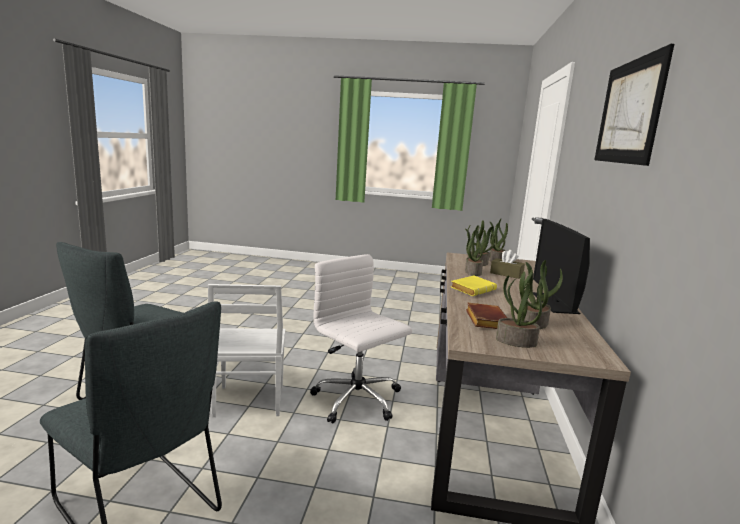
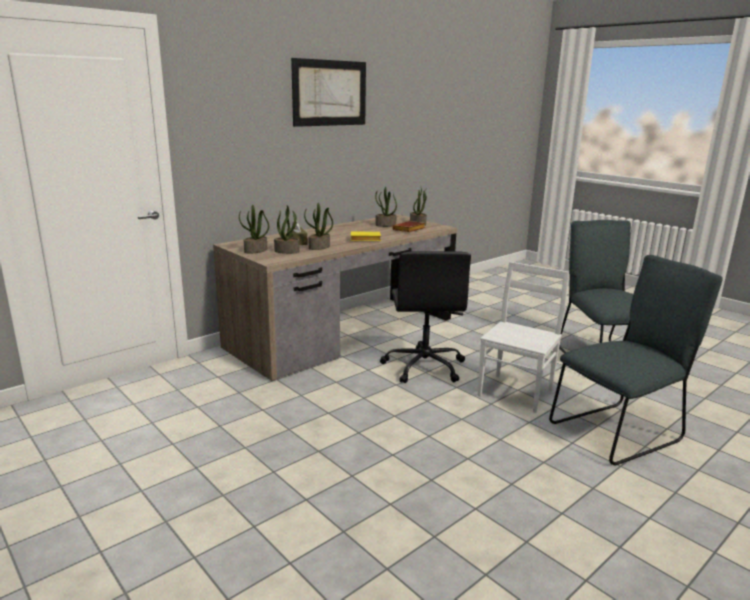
camera: 140 degrees left, 5 degrees up
(358, 400) = (424, 366): white office chair -> black office chair
(554, 303) = (337, 227): monitor -> none

